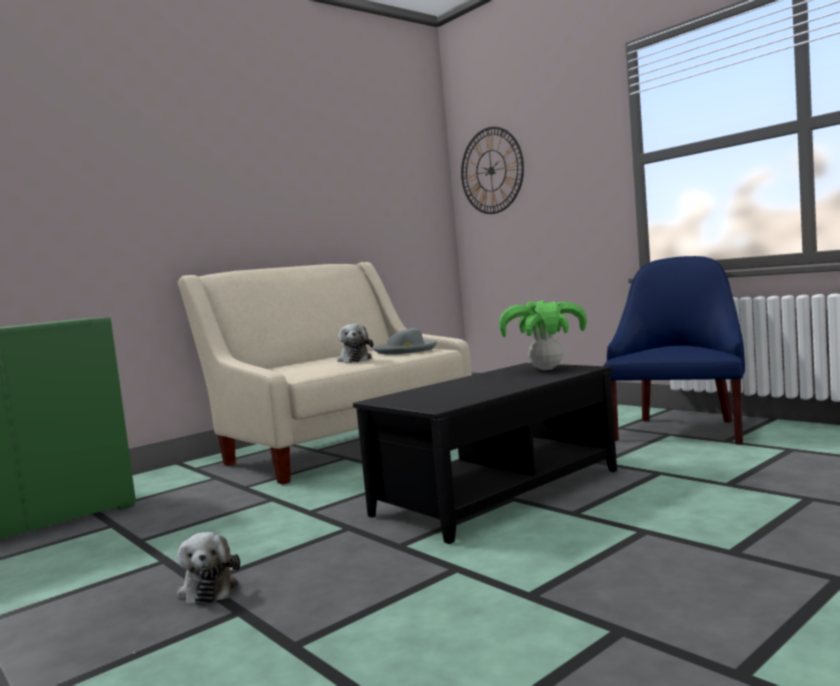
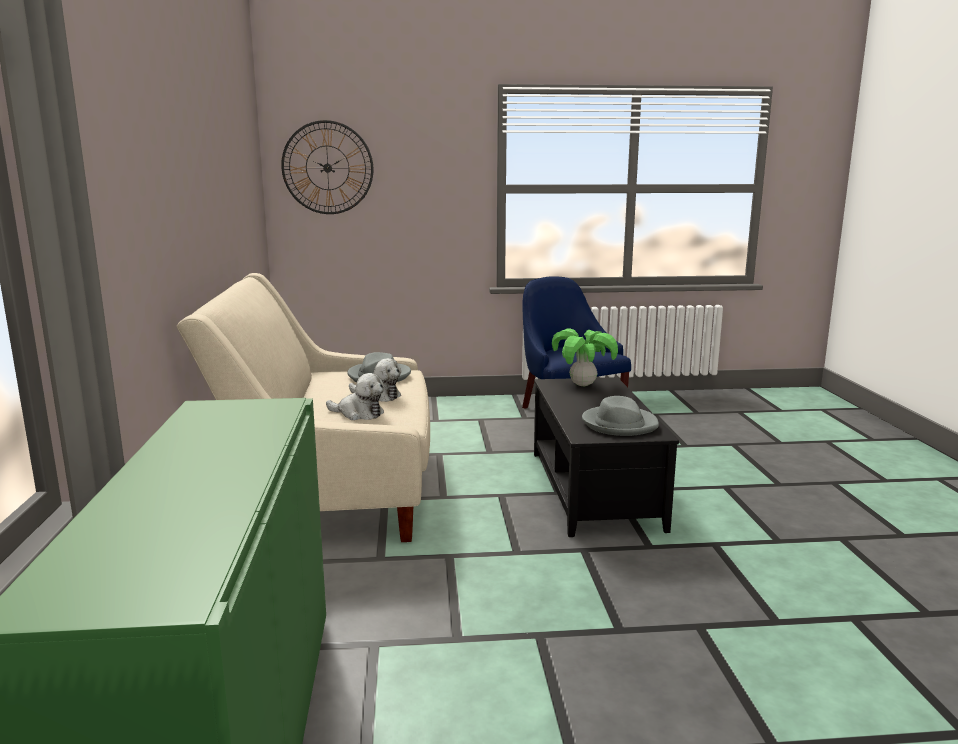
camera: 55 degrees left, 10 degrees up
(209, 588) = (637, 628): plush toy -> plush toy (358, 414)
(442, 396) = (619, 424): none -> grey hat

